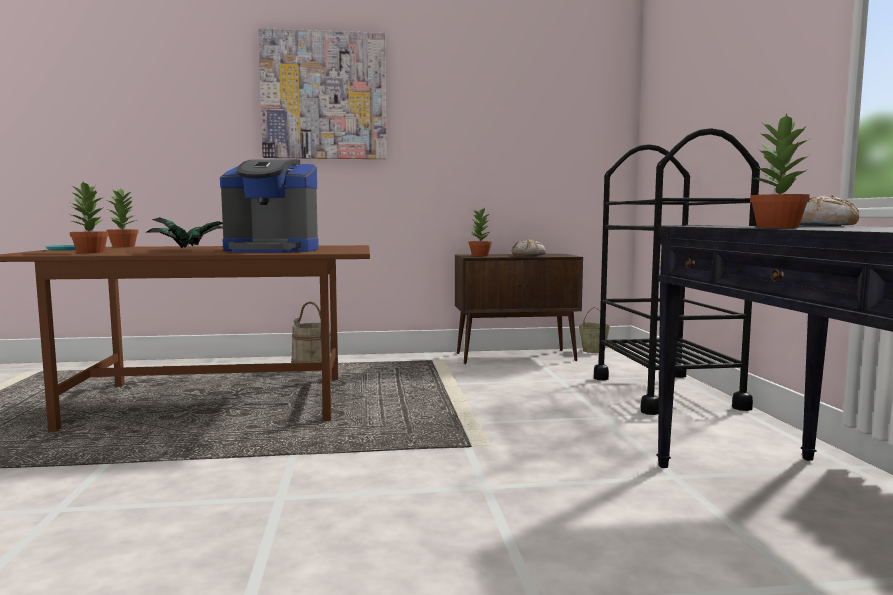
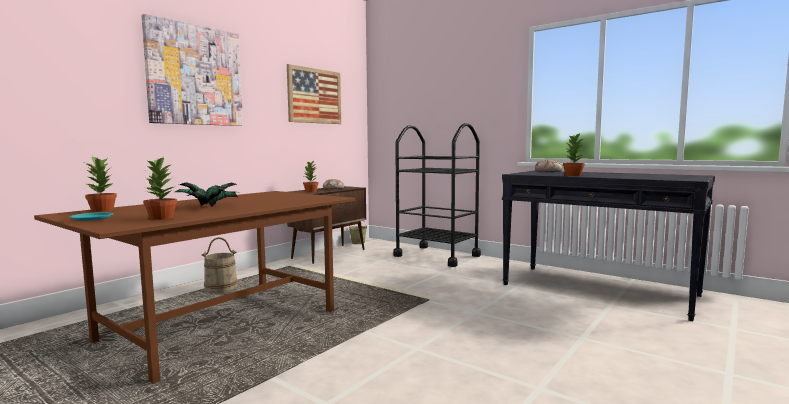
camera: 45 degrees left, 0 degrees up
(272, 250) = (276, 201): coffee machine -> none
(521, 110) = (314, 96): none -> picture

